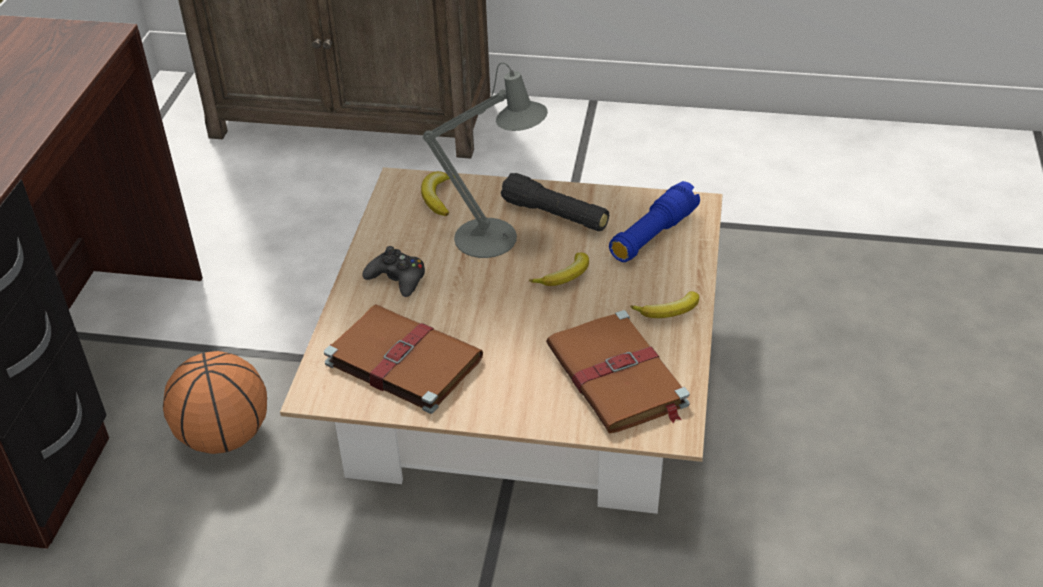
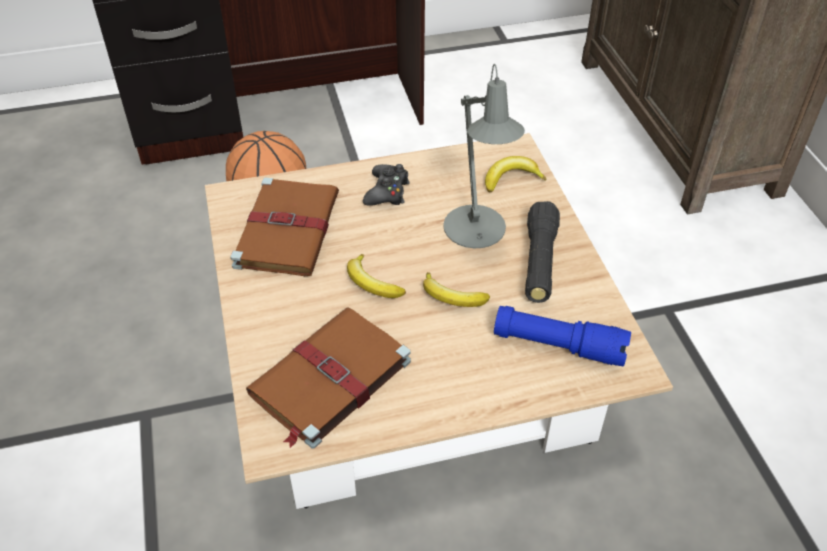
camera: 65 degrees right, 5 degrees up
(669, 312) = (444, 393): banana -> banana (372, 283)

